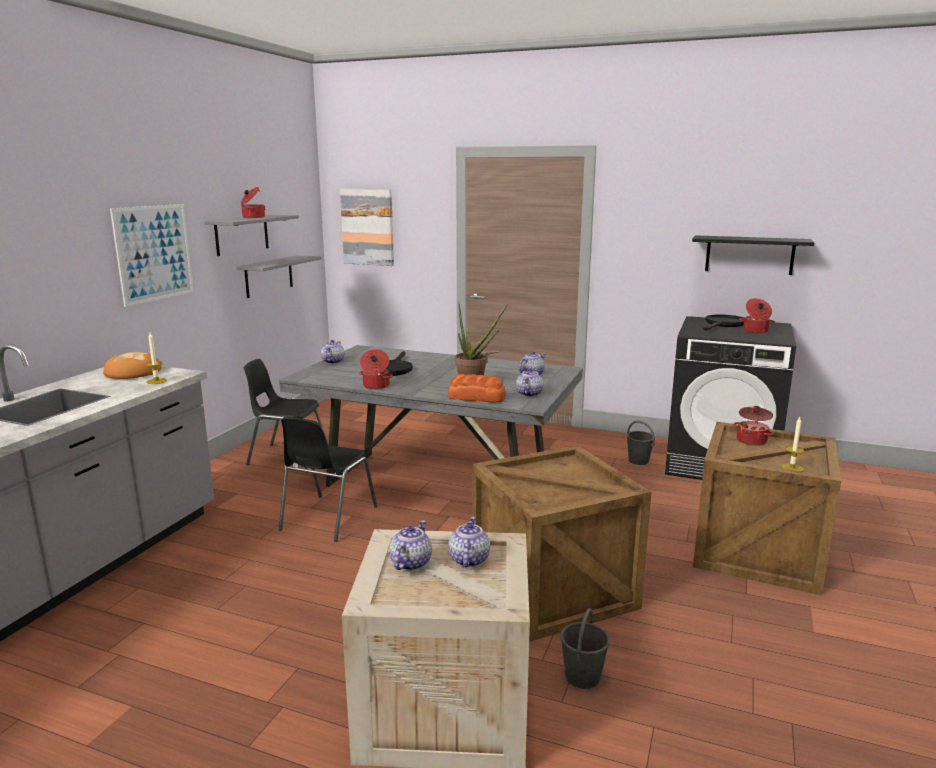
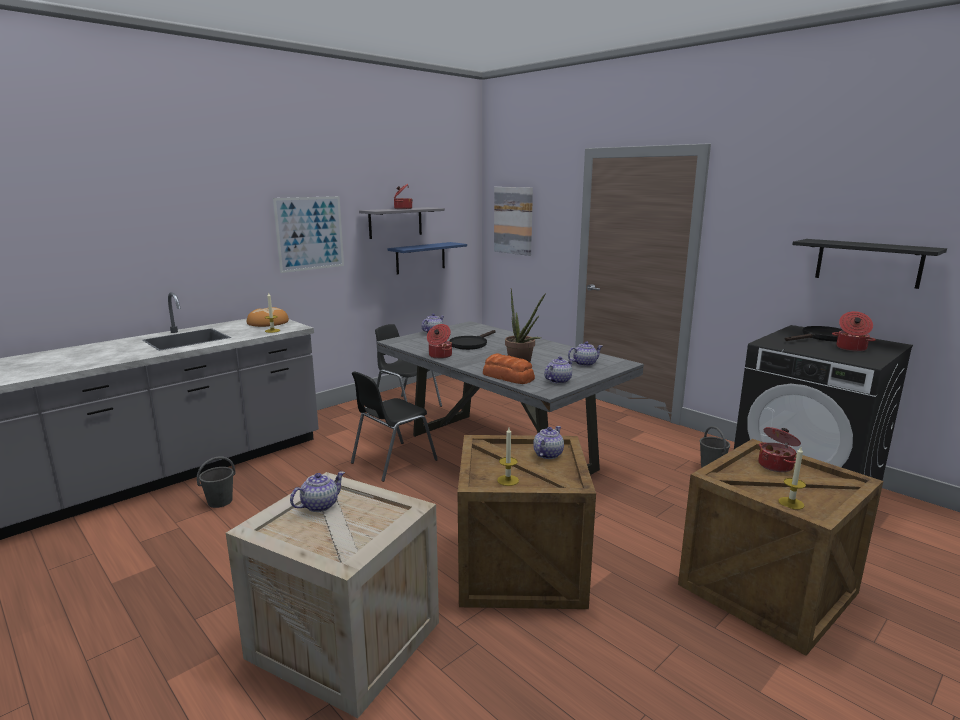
camera: 25 degrees right, 0 degrees up
(269, 276) = (420, 258): grey shelf -> blue shelf
(468, 559) = (365, 514): teapot -> teapot (547, 454)
(559, 498) = (508, 480): none -> candle
(582, 676) = (478, 653): grey bucket -> grey bucket (220, 501)

